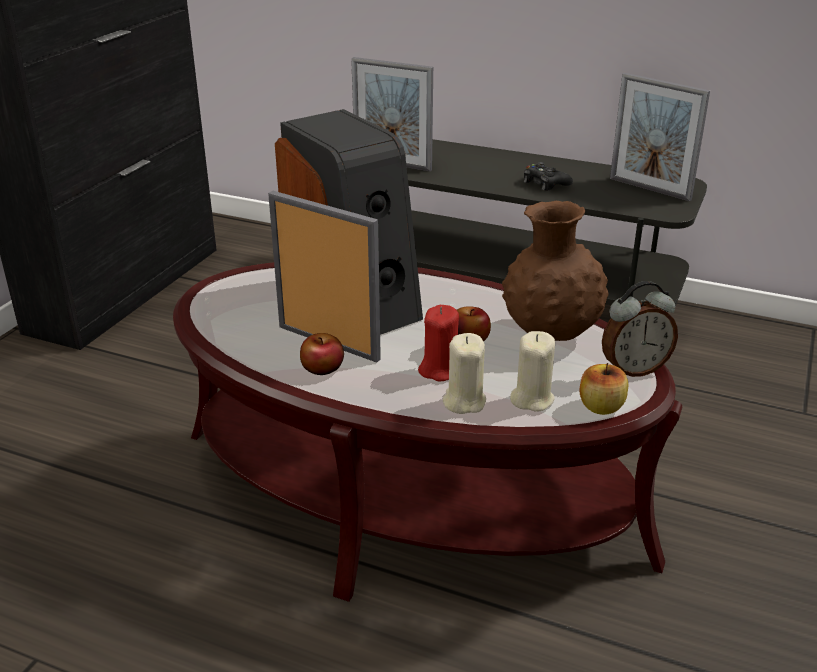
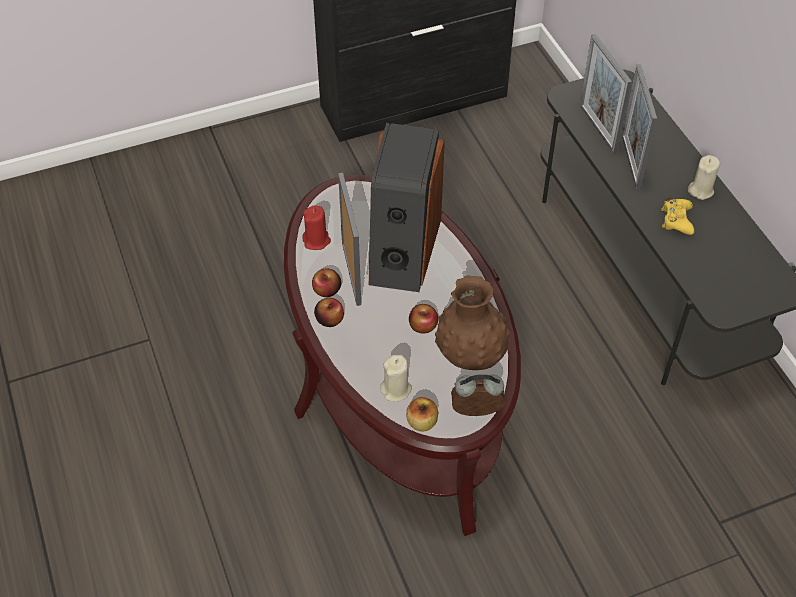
camera: 45 degrees right, 20 degrees up
(365, 387) = (329, 319): none -> apple
(439, 370) = (379, 335): red candle -> red candle (316, 240)
(464, 401) = (362, 365): beige candle -> beige candle (700, 190)
(545, 183) = (676, 220): black game controller -> yellow game controller
(633, 369) = (476, 414): alarm clock -> alarm clock turned 150 degrees clockwise
(649, 189) = (746, 277): picture frame -> picture frame (630, 161)

